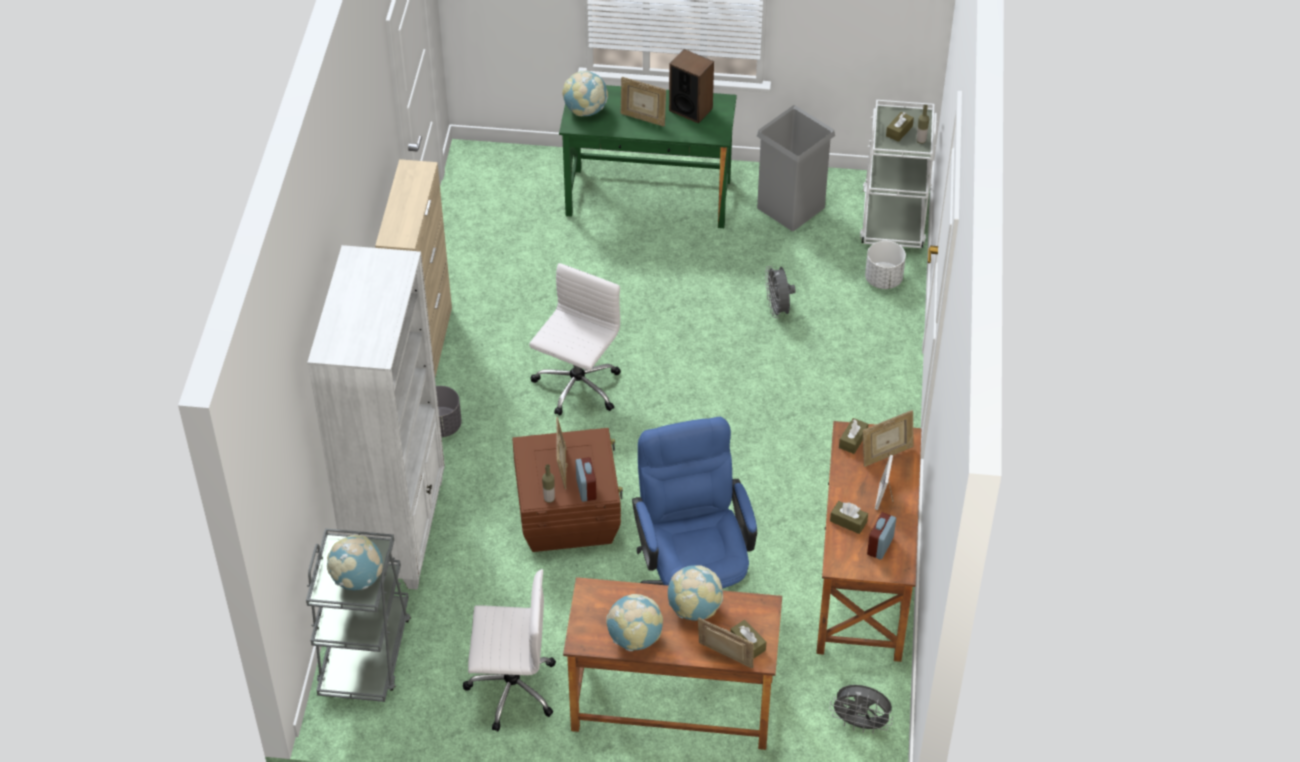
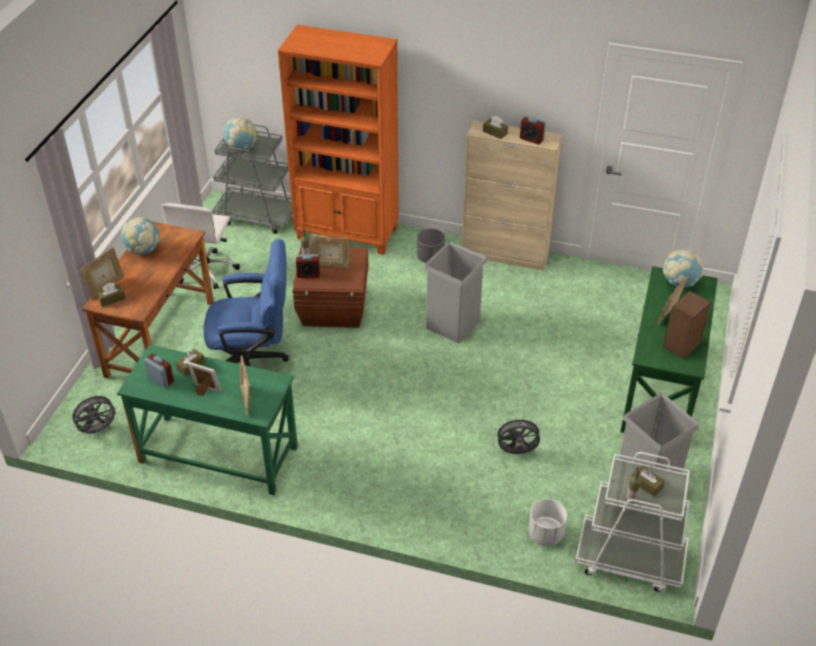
camera: 100 degrees right, 5 degrees down
(398, 529) = (347, 234): white bookcase -> orange bookcase
(416, 186) = (531, 139): none -> alarm clock
(576, 387) = (452, 324): white office chair -> grey trash can
(694, 609) = (152, 279): globe -> none
(853, 440) = (269, 383): brown tissue box -> brown tissue box (495, 132)
(860, 724) = (98, 430): grey fan -> grey fan turned 150 degrees counterclockwise
(863, 582) = (218, 455): brown desk -> green desk

